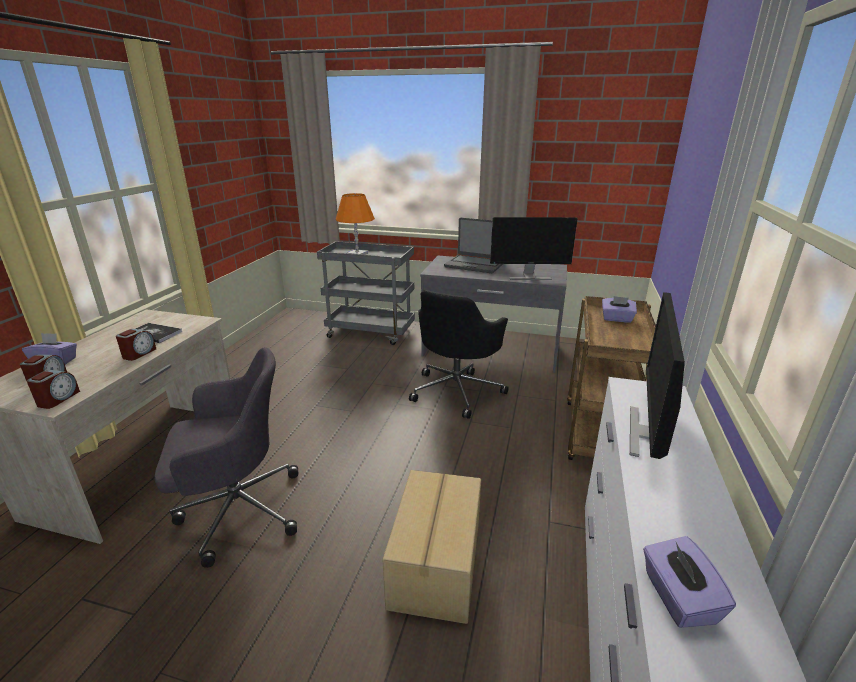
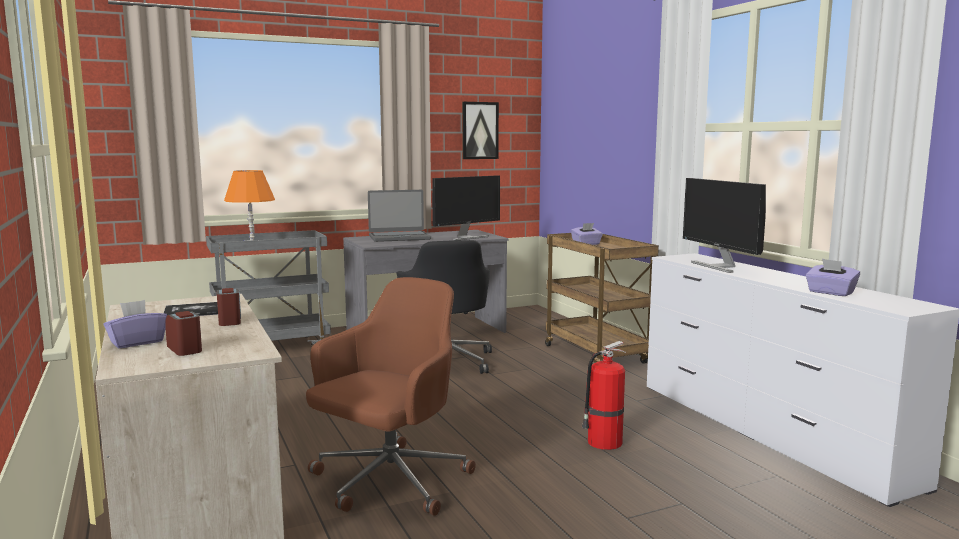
camera: 40 degrees left, 15 degrees down
(58, 399) = (244, 351): alarm clock -> none
(237, 509) = (389, 482): grey office chair -> brown office chair
(434, 563) = (603, 442): cardboard box -> fire extinguisher
(594, 161) = (479, 130): none -> picture

